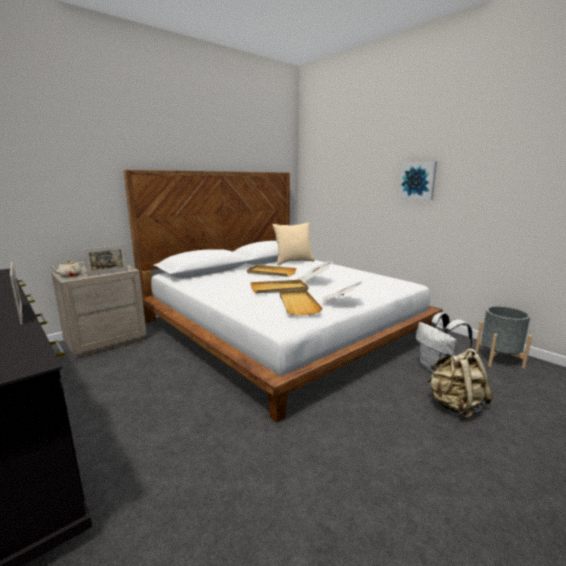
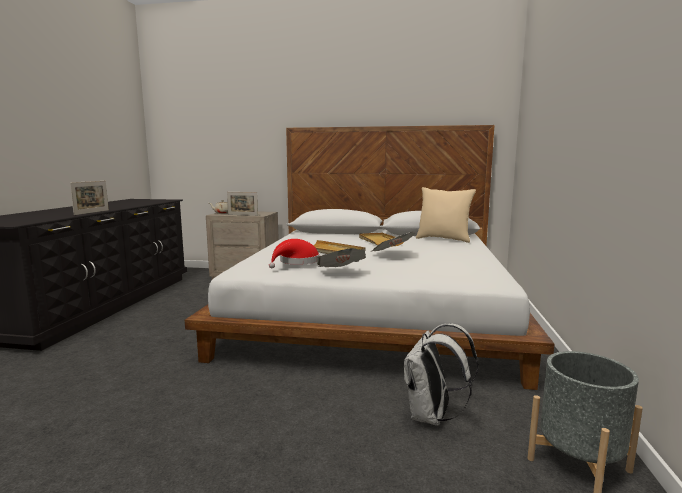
camera: 50 degrees right, 5 degrees down
(298, 304) = (297, 262): beige tray -> red hat
(418, 180) = (587, 117): picture -> none
(455, 407) = (344, 450): beige backpack -> none

